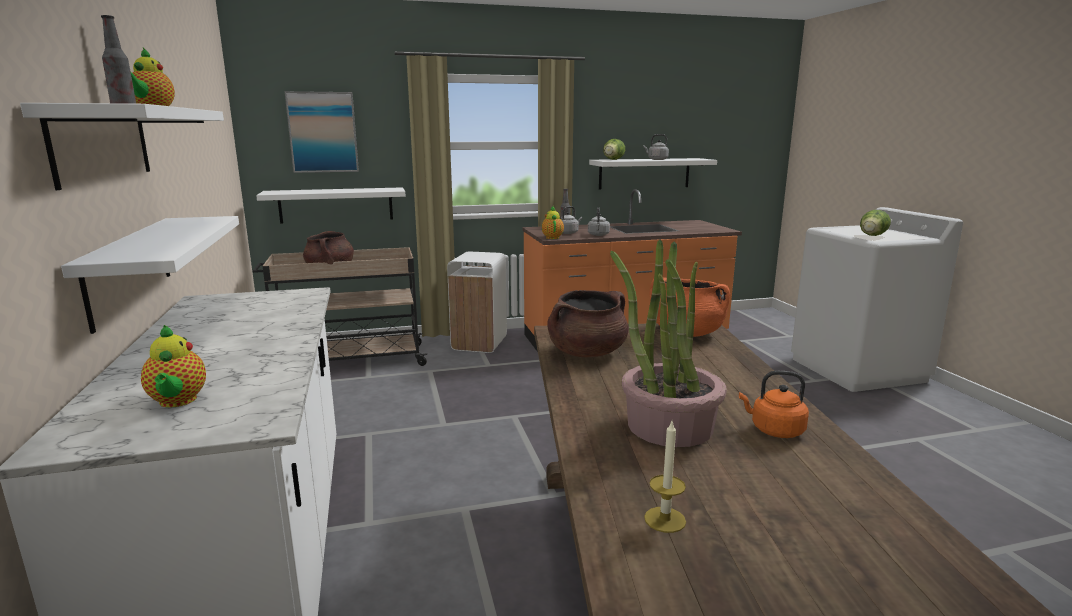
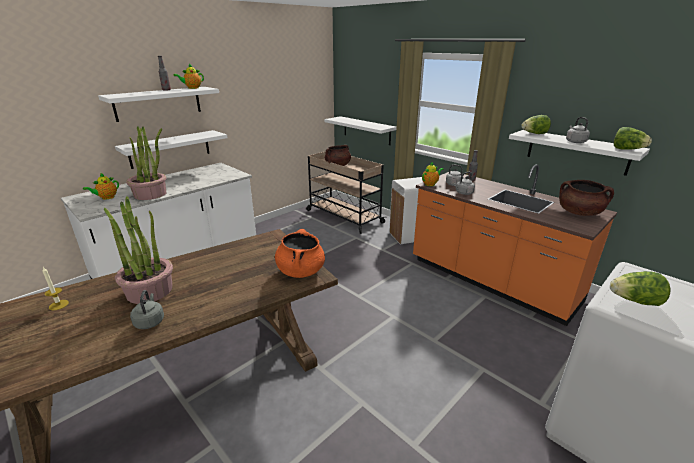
camera: 60 degrees right, 10 degrees up
(265, 357) = (151, 194): none -> potted plant
(323, 132) = (365, 87): picture -> none
(587, 353) = (243, 251): brown cooking pot -> brown cooking pot (579, 213)
(697, 159) = (627, 149): none -> lettuce
(774, 430) = (150, 321): orange kettle -> grey kettle

